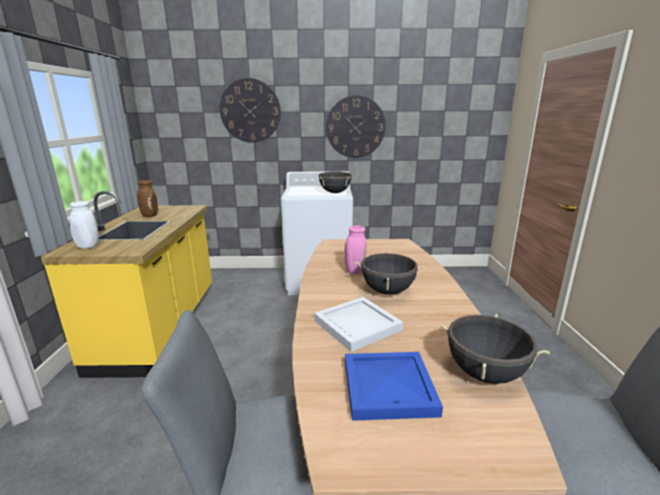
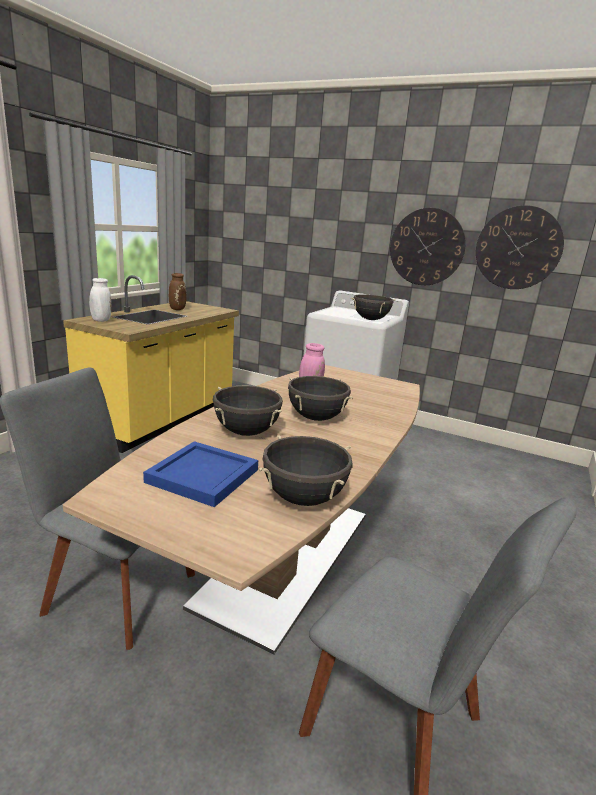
camera: 25 degrees right, 0 degrees up
(250, 111) = (311, 217): wall clock -> wall clock (518, 248)
(359, 325) = (246, 432): white tray -> black cooking pot

